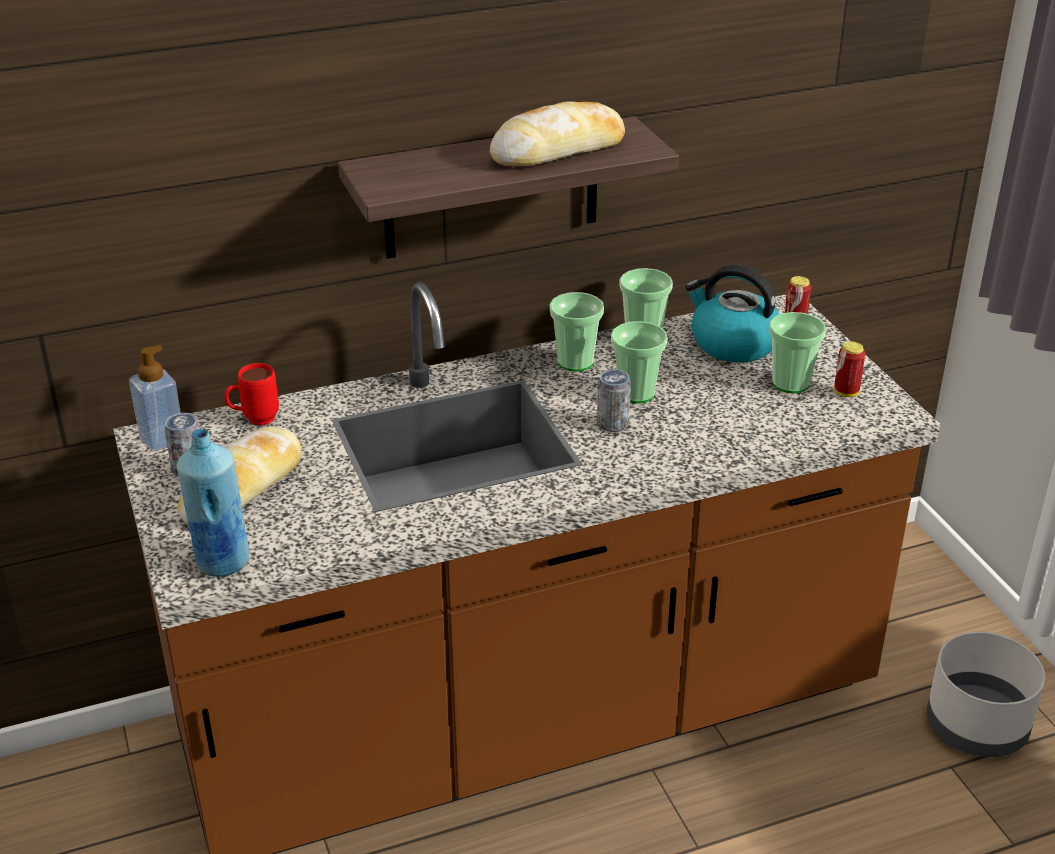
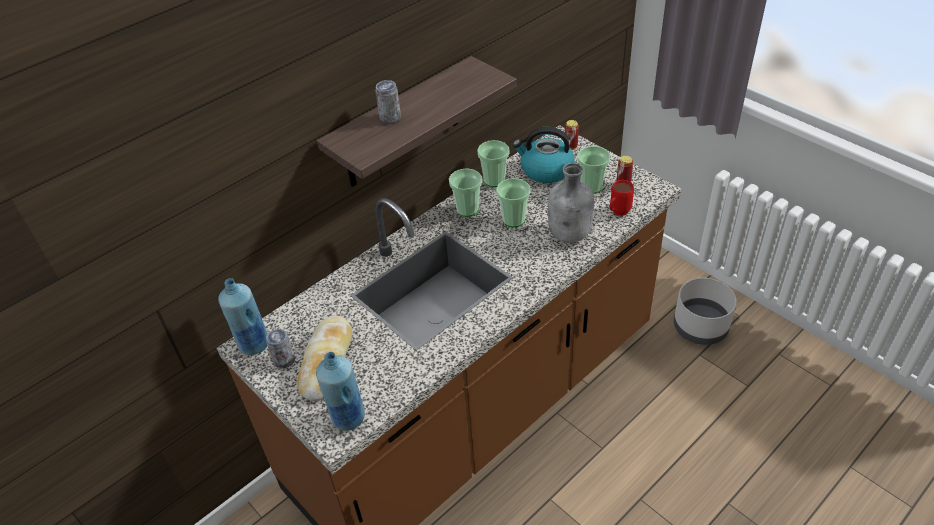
camera: 20 degrees left, 10 degrees up
(162, 439) = (253, 345): soap dispenser -> blue bottle
(254, 420) = (303, 312): red mug -> red mug (617, 213)
(558, 150) = (445, 94): bread -> none
(612, 424) = (513, 245): can -> can (390, 117)
(711, 435) = (570, 234): none -> grey bottle

